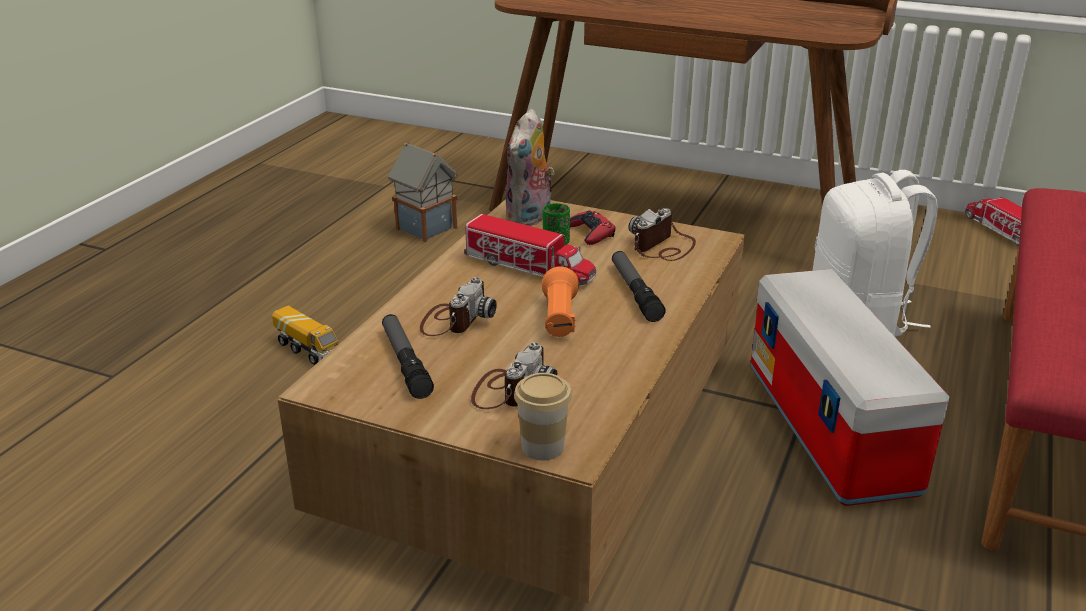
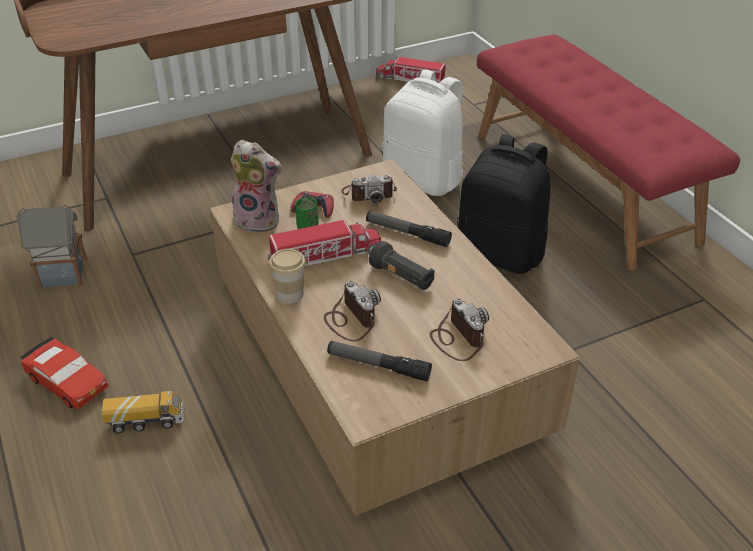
camera: 50 degrees left, 10 degrees up
(311, 294) = (67, 381): none -> red toy car
(530, 219) = (259, 220): plush toy -> plush toy turned 45 degrees counterclockwise
(542, 447) = (529, 356): cup -> cup (289, 294)
(559, 319) = (402, 277): orange flashlight -> black flashlight
(663, 247) = (369, 194): camera -> camera turned 90 degrees counterclockwise
(832, 428) = (501, 253): storage box -> black backpack

